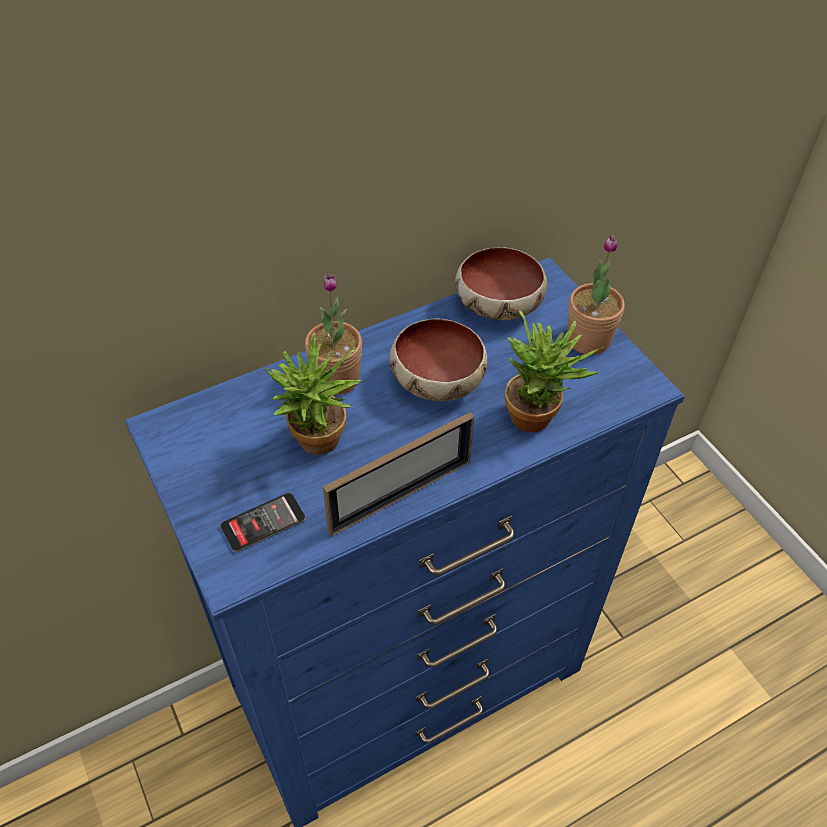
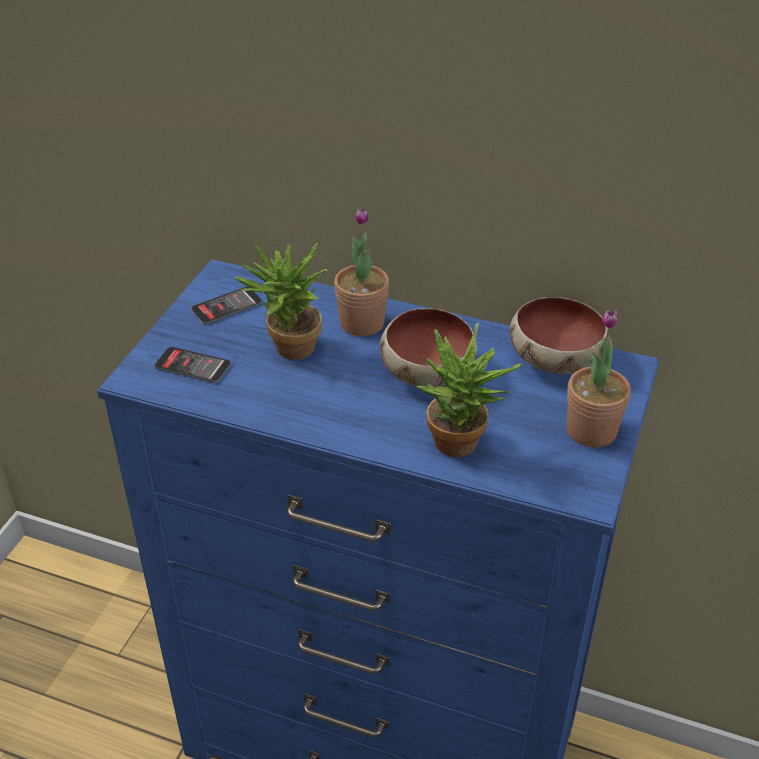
camera: 50 degrees right, 10 degrees down
(209, 449) = (227, 306): none -> phone
(401, 496) = (291, 416): picture frame -> none

